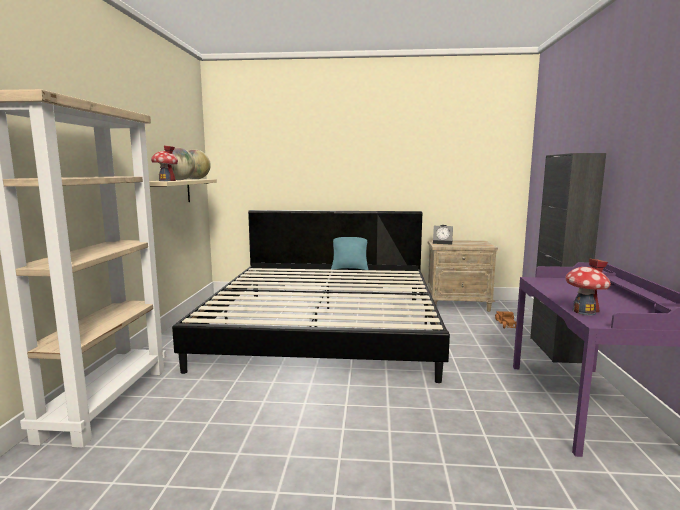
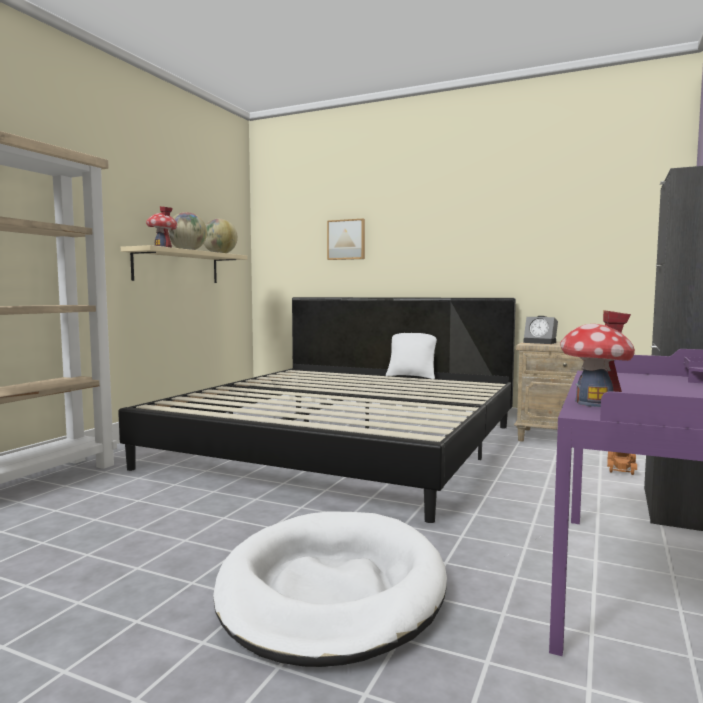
camera: 20 degrees right, 5 degrees down
(293, 165) = (346, 239): none -> picture
(349, 269) = (411, 377): turquoise pillow -> white pillow
(431, 444) = (332, 590): none -> white dog bed

